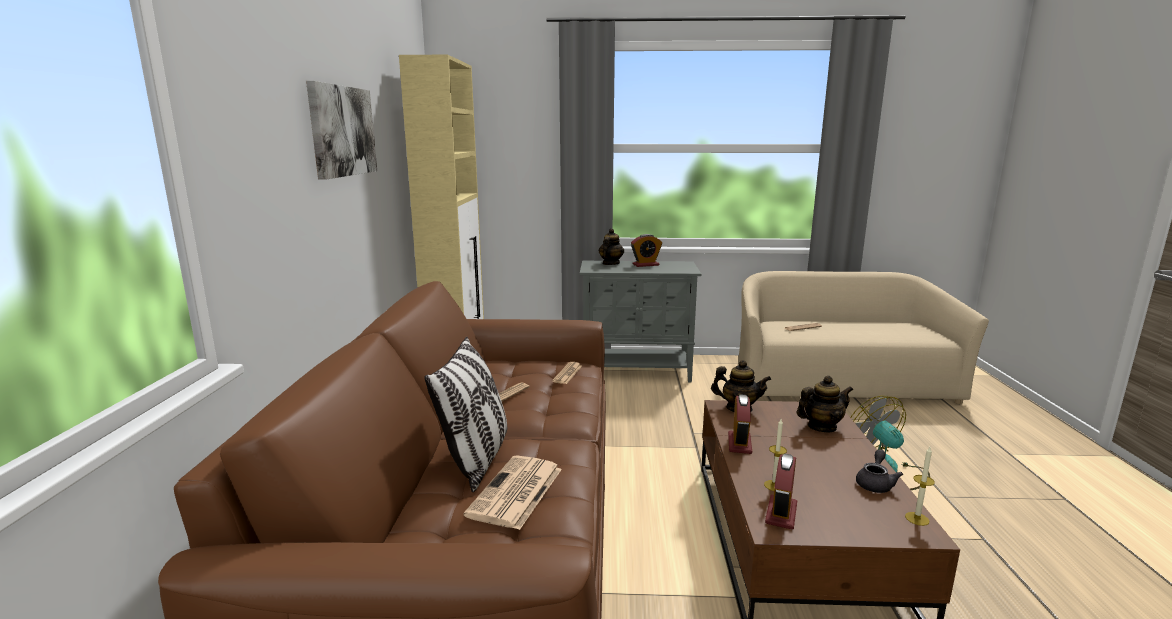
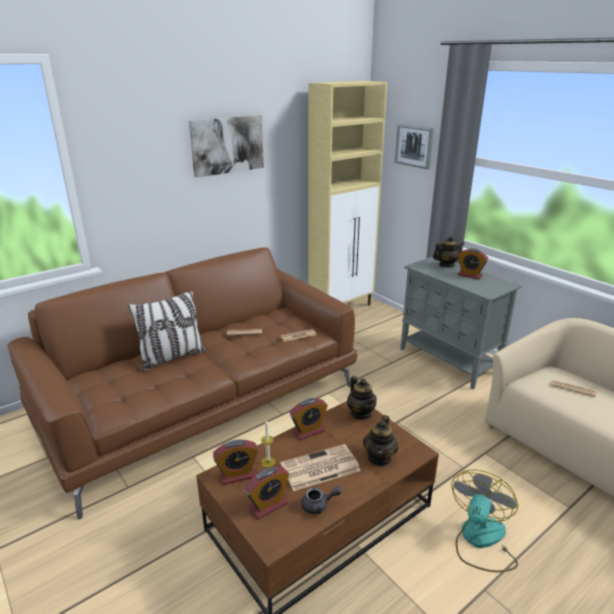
camera: 50 degrees right, 10 degrees up
(513, 142) = (414, 146): none -> picture
(516, 493) = (150, 381): newspaper -> newspaper (319, 468)
(821, 427) = (379, 458): teapot -> teapot turned 75 degrees clockwise
(854, 512) = (268, 505): none -> alarm clock
(917, 518) = (288, 536): candle -> none

